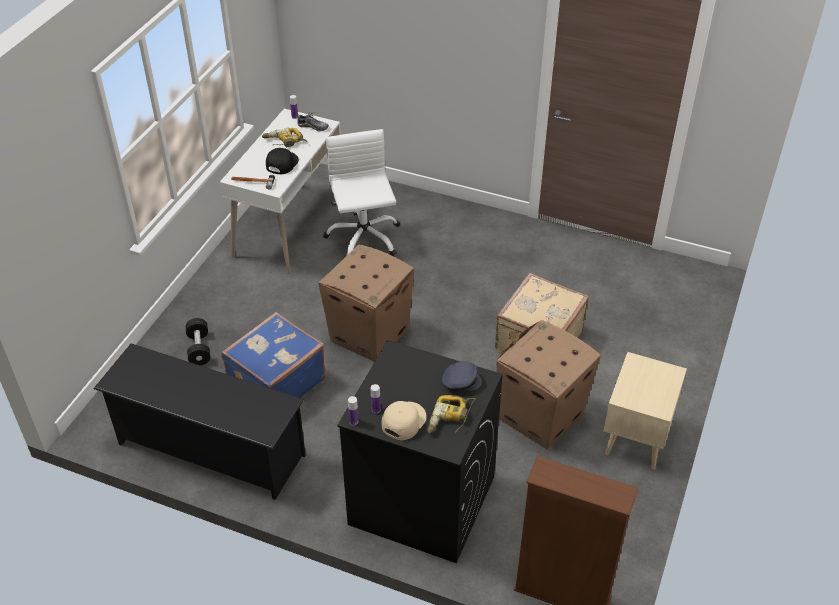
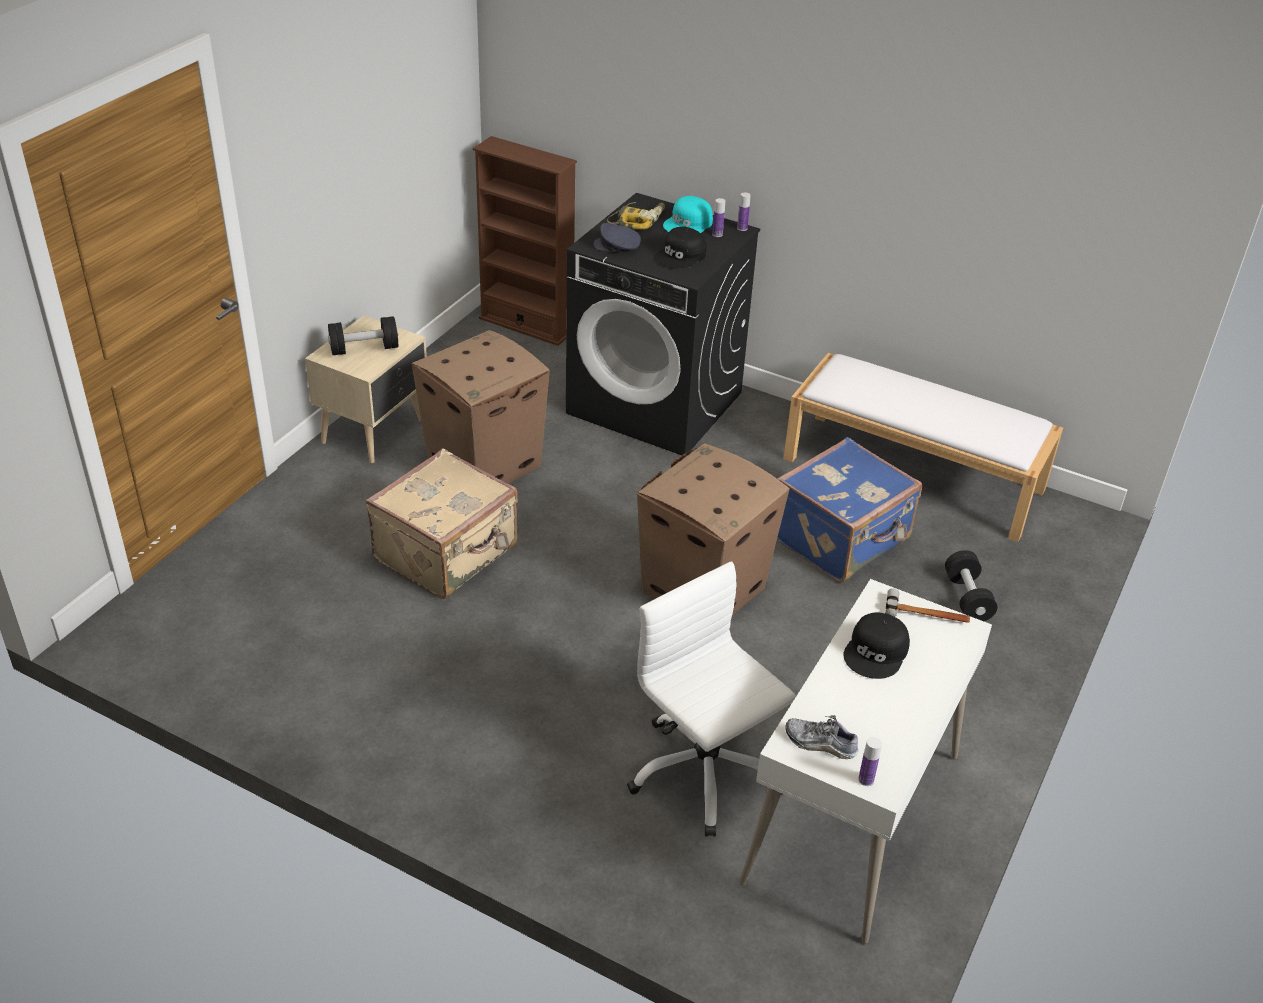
camera: 175 degrees left, 5 degrees down
(210, 449) = (915, 474): black shoe rack -> white bench
(284, 142) = (879, 707): power drill -> none
(363, 238) = (703, 772): white office chair -> white office chair turned 150 degrees clockwise
(403, 421) = (688, 224): beige cap -> turquoise cap
(405, 376) = (681, 256): none -> black cap
(648, 383) = (364, 349): none -> black dumbbell

